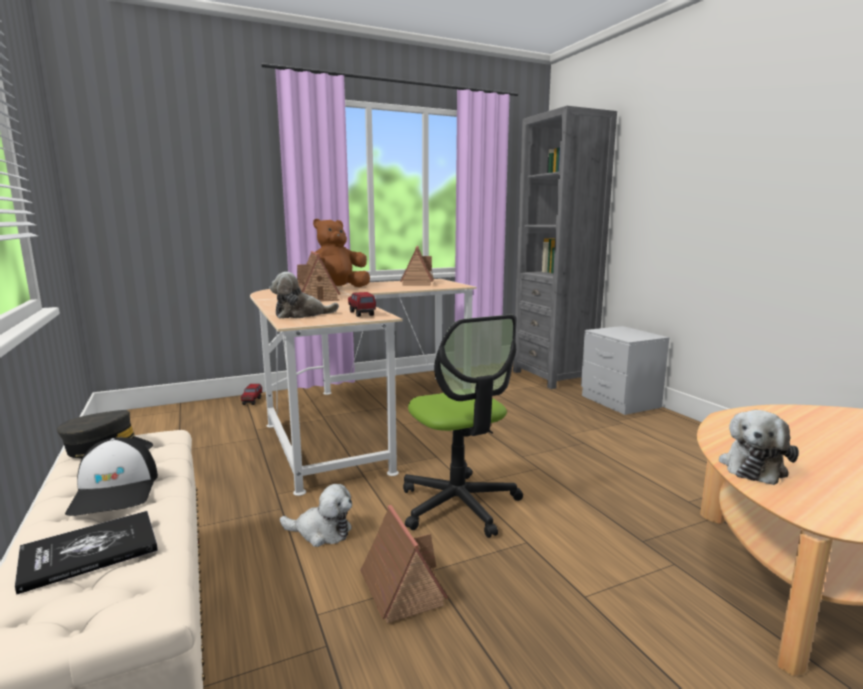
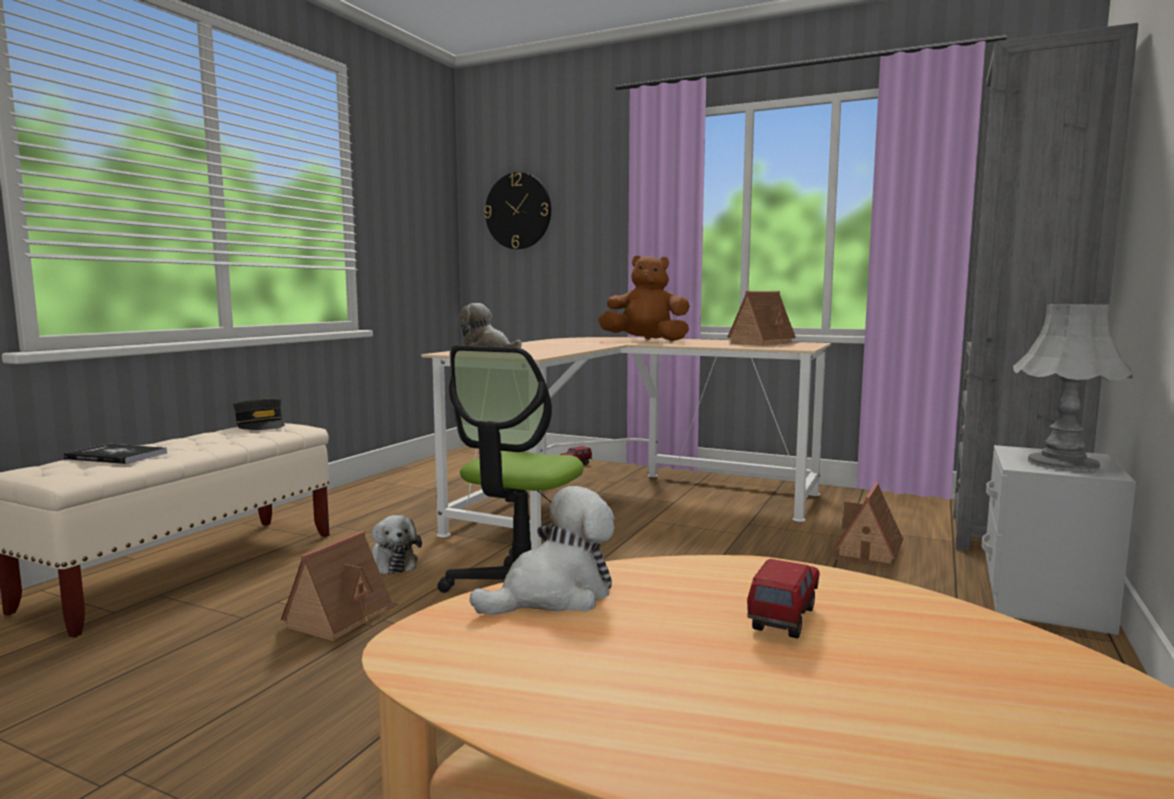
camera: 50 degrees right, 5 degrees down
(116, 491) = (199, 441): cap -> none
(147, 167) = (518, 211): none -> wall clock
(317, 297) = (581, 344): toy house -> toy house (868, 552)
(361, 314) = (530, 354): toy truck -> toy truck (783, 620)
(632, 334) = (1063, 464): none -> grey table lamp
(753, 466) = (554, 595): plush toy -> plush toy turned 150 degrees clockwise

